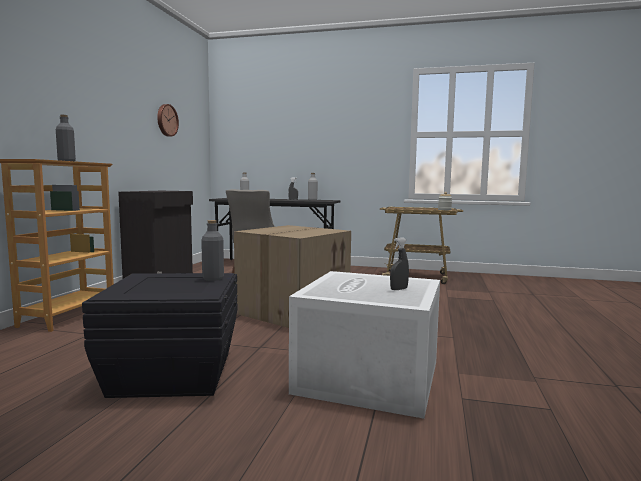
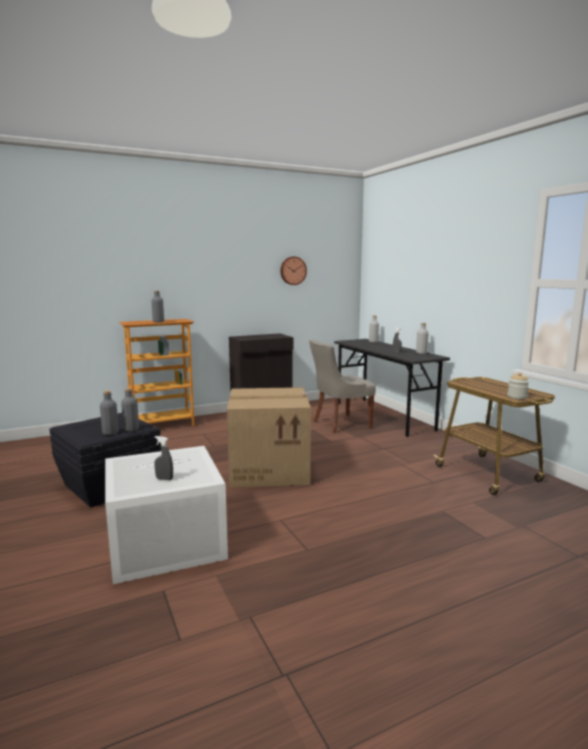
camera: 50 degrees right, 5 degrees up
(201, 285) = (110, 433): none -> grey bottle

